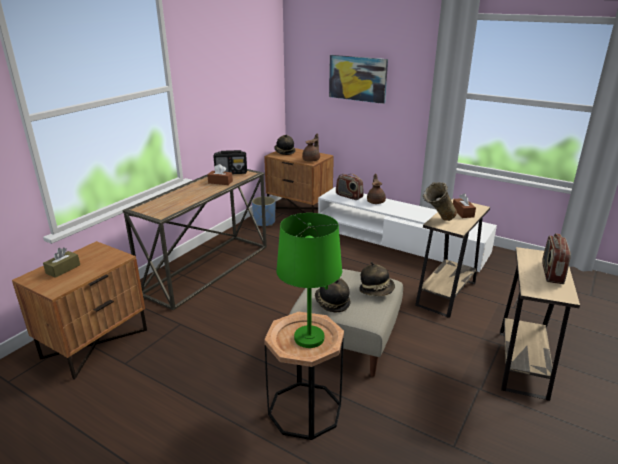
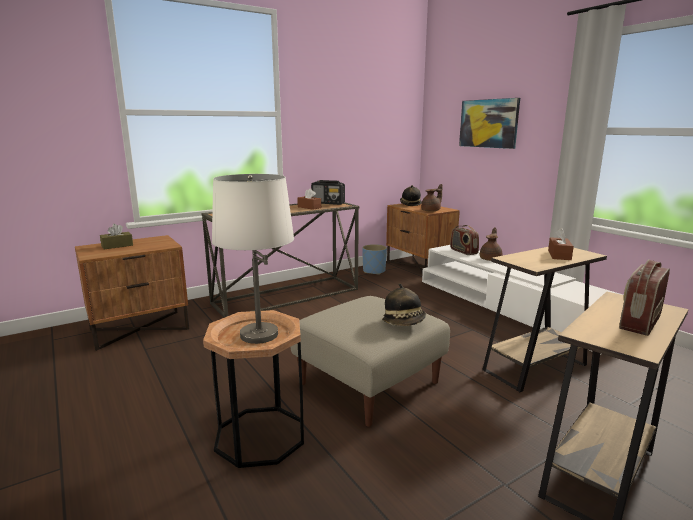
camera: 25 degrees right, 10 degrees down
(309, 338) = (258, 335): green table lamp -> white table lamp
(331, 303) = (340, 323): hat -> none
(437, 221) = (514, 257): beige vase -> none

